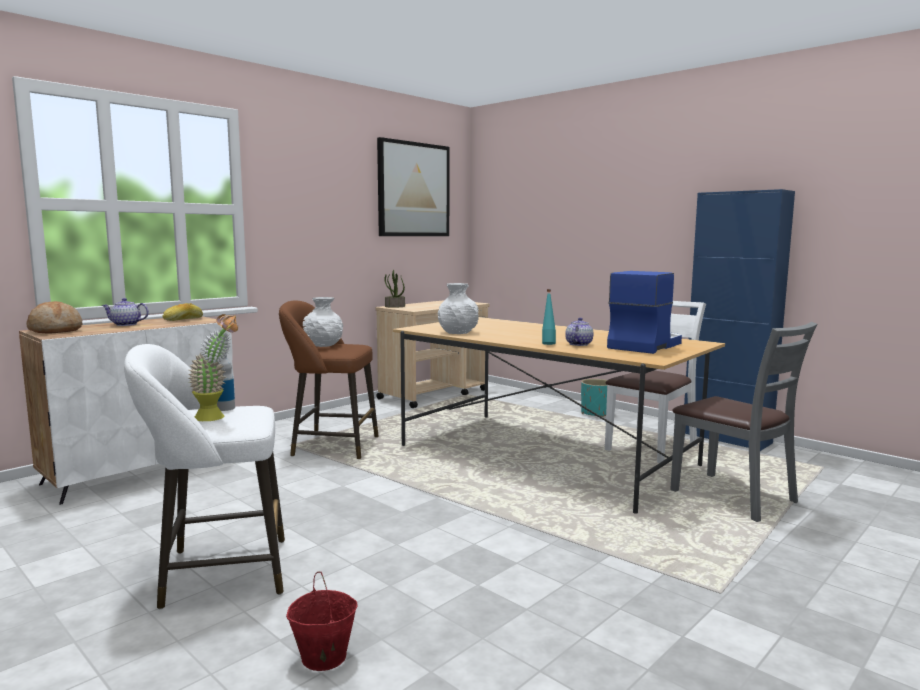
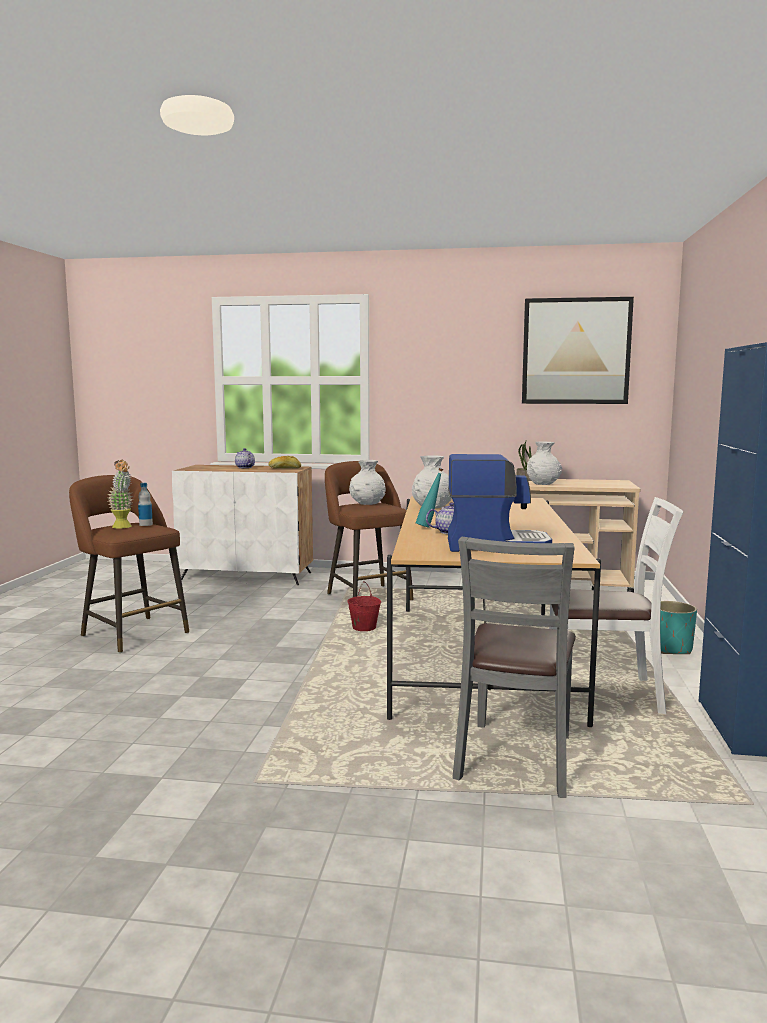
camera: 55 degrees right, 0 degrees up
(55, 330) = (204, 466): bread -> none
(217, 573) = (132, 633): white stool -> brown stool
(323, 657) = (58, 682): red bucket -> red bucket (363, 628)
(424, 307) = (543, 484): none -> white vase

